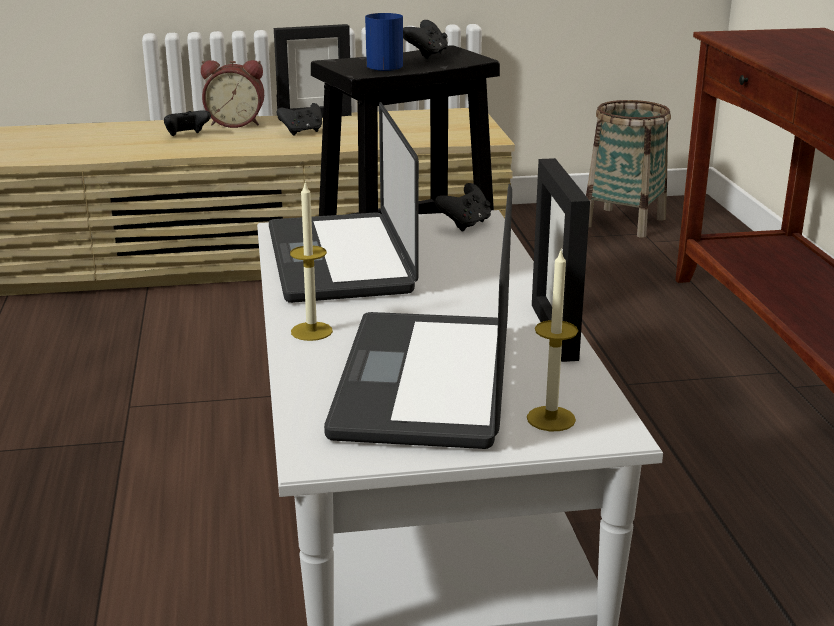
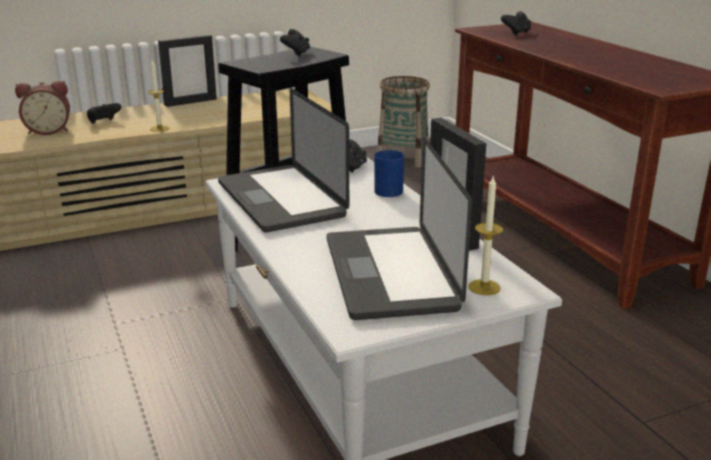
camera: 15 degrees left, 0 degrees up
(236, 123) = (135, 111): alarm clock -> alarm clock (48, 131)
(302, 132) = (188, 113): black game controller -> black game controller (516, 33)
(311, 331) = (293, 250): candle -> candle (159, 129)
(385, 65) = (274, 62): blue mug -> blue mug (386, 190)

